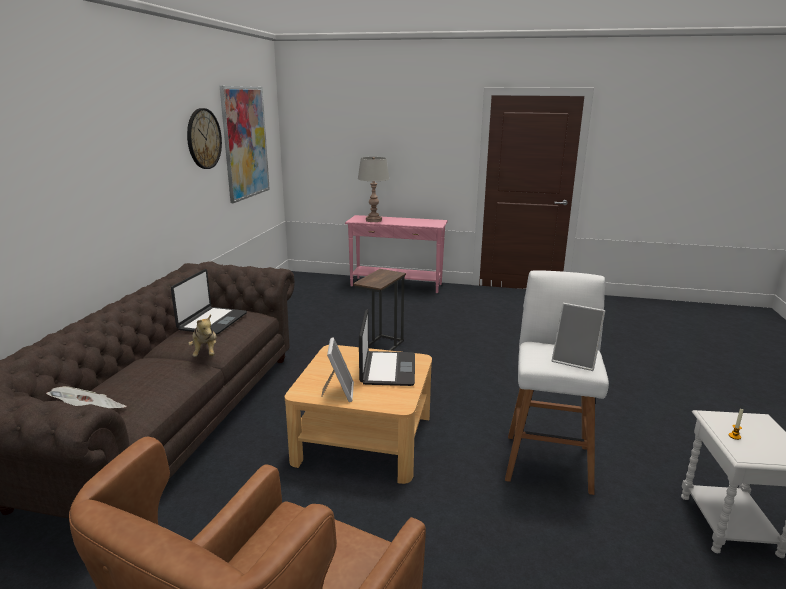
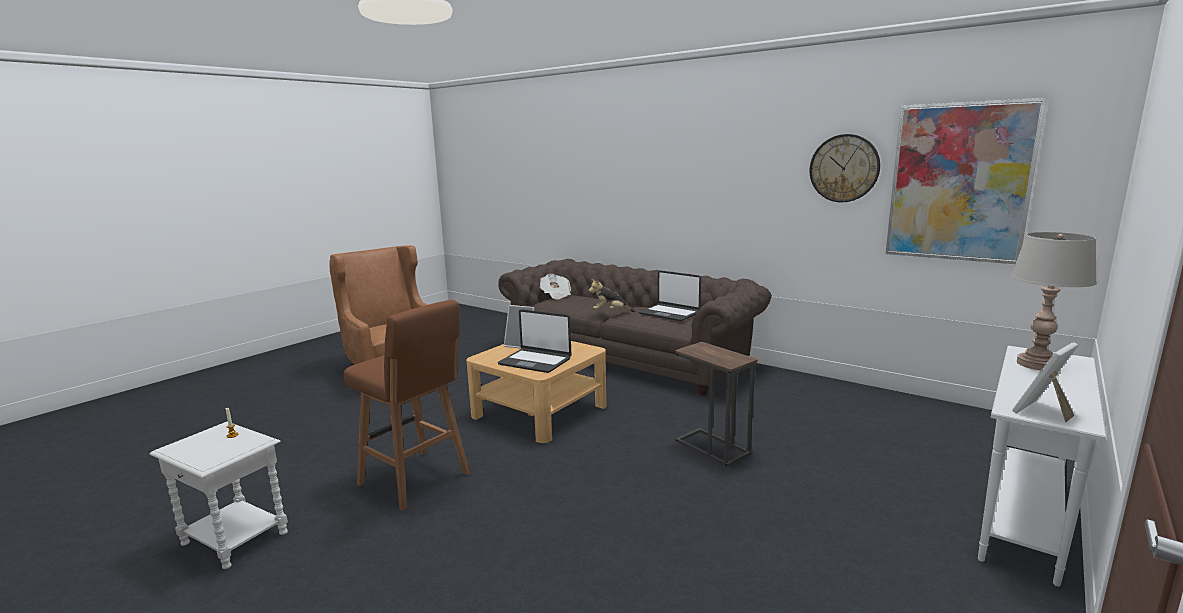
camera: 115 degrees right, 5 degrees down
(397, 285) = (1024, 520): pink console table -> white console table
(547, 460) = (416, 480): white stool -> brown stool
(575, 361) = (379, 362): picture frame -> picture frame (1042, 412)

